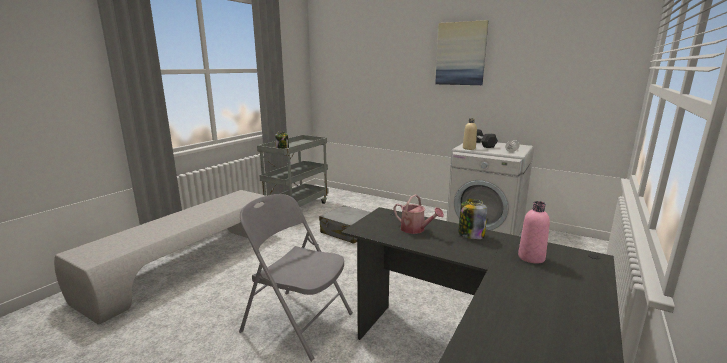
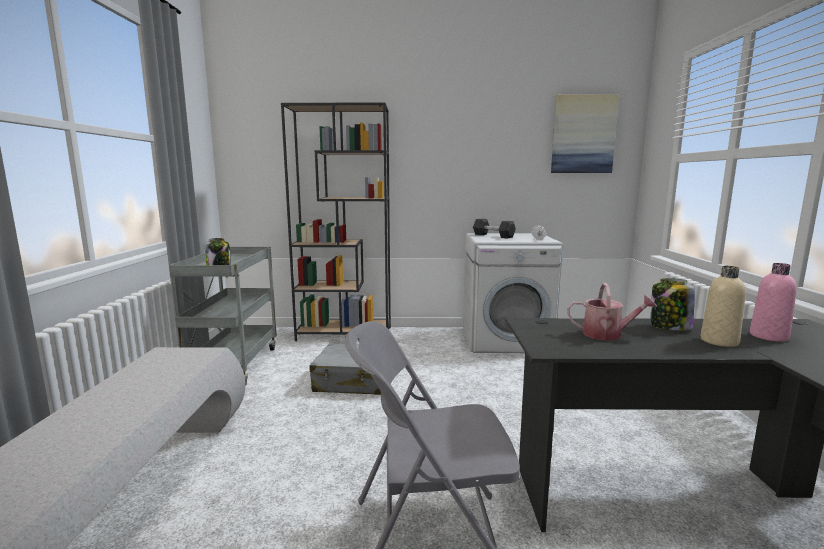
camera: 30 degrees left, 5 degrees down
(375, 201) = (345, 334): none -> bookcase
(461, 54) = (450, 126): picture -> picture (583, 134)
(469, 148) = (491, 240): beige bottle -> beige bottle (719, 341)

